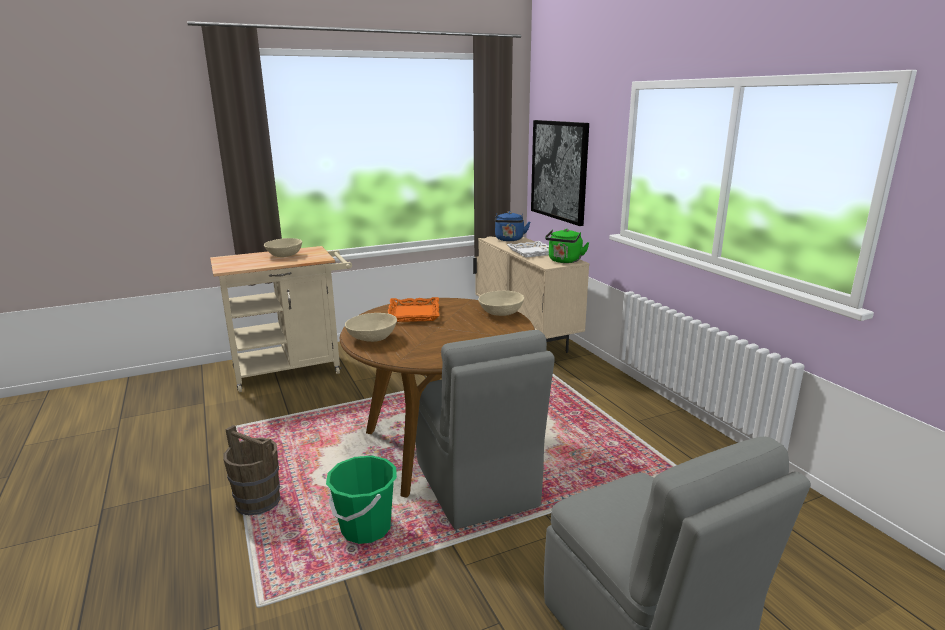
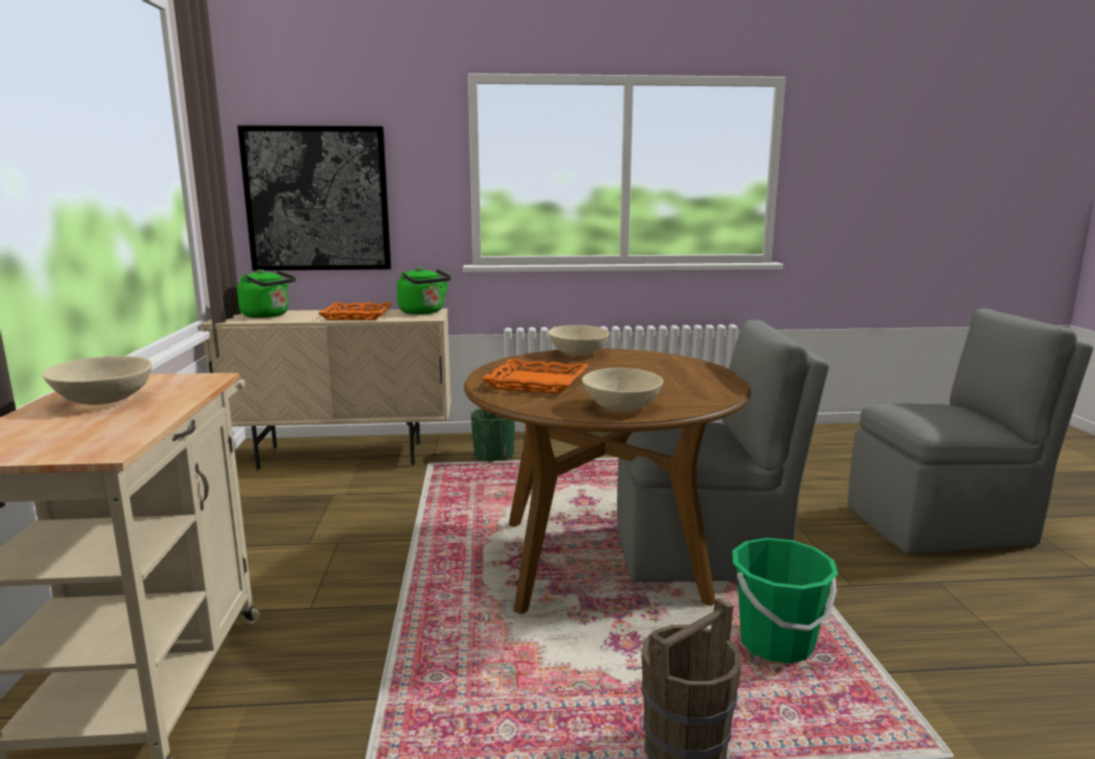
camera: 70 degrees left, 5 degrees down
(509, 240) = (268, 315): blue kettle -> green kettle
(532, 252) = (357, 316): white tray -> orange tray
(574, 379) = (494, 455): none -> green planter

